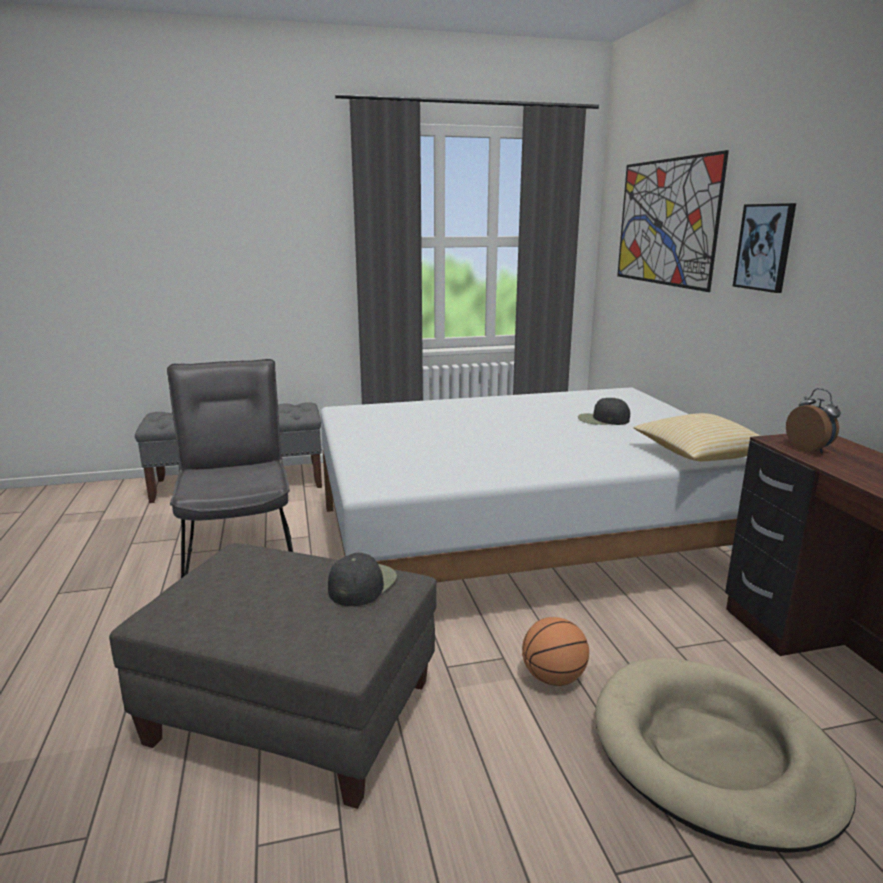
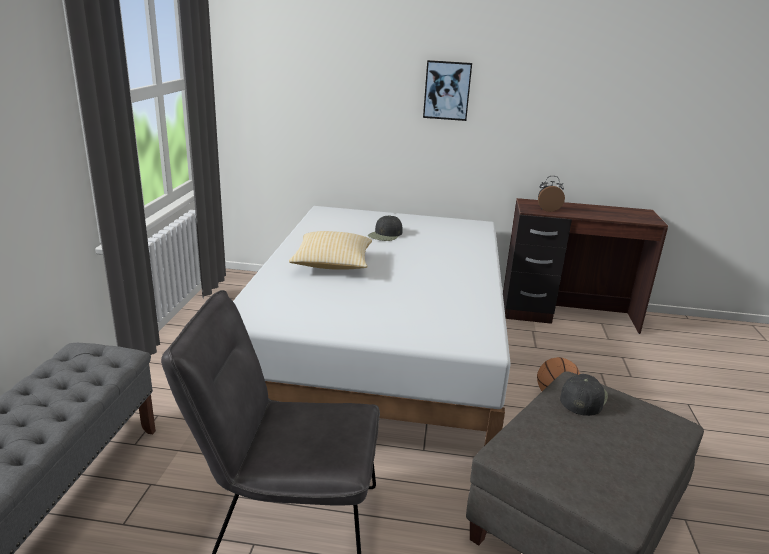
camera: 70 degrees left, 5 degrees up
(362, 584) = (583, 397): black cap -> black cap turned 75 degrees clockwise
(665, 222) = (325, 67): picture -> none
(698, 455) = (476, 235): pillow -> pillow (332, 264)
(713, 754) = (624, 372): beige dog bed -> none

